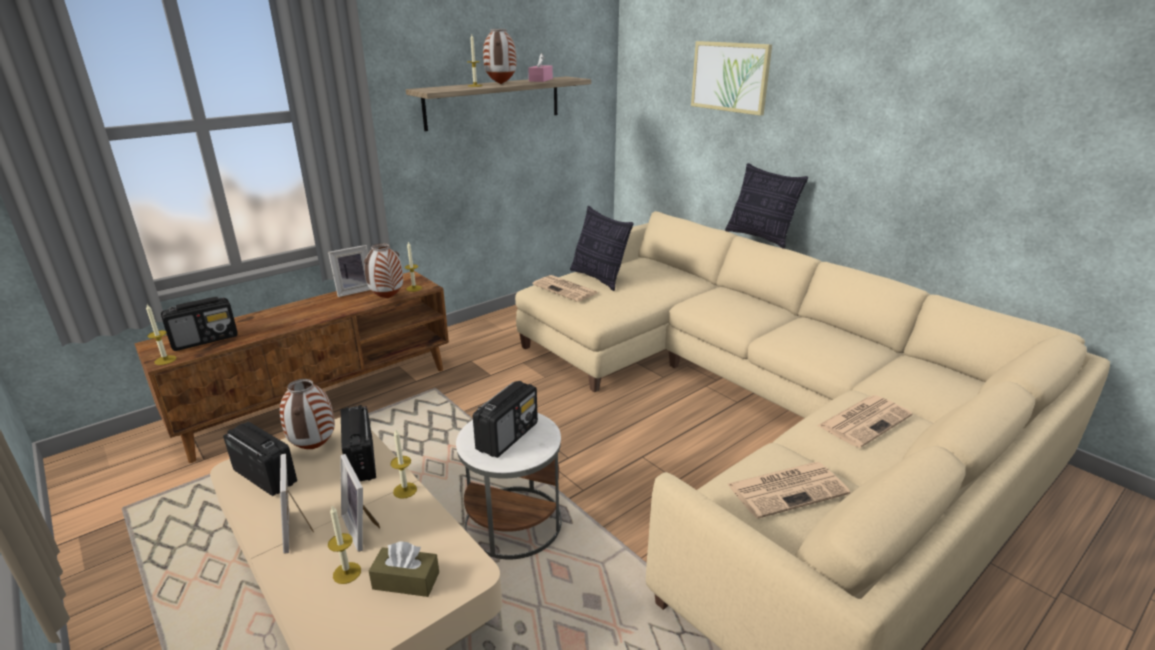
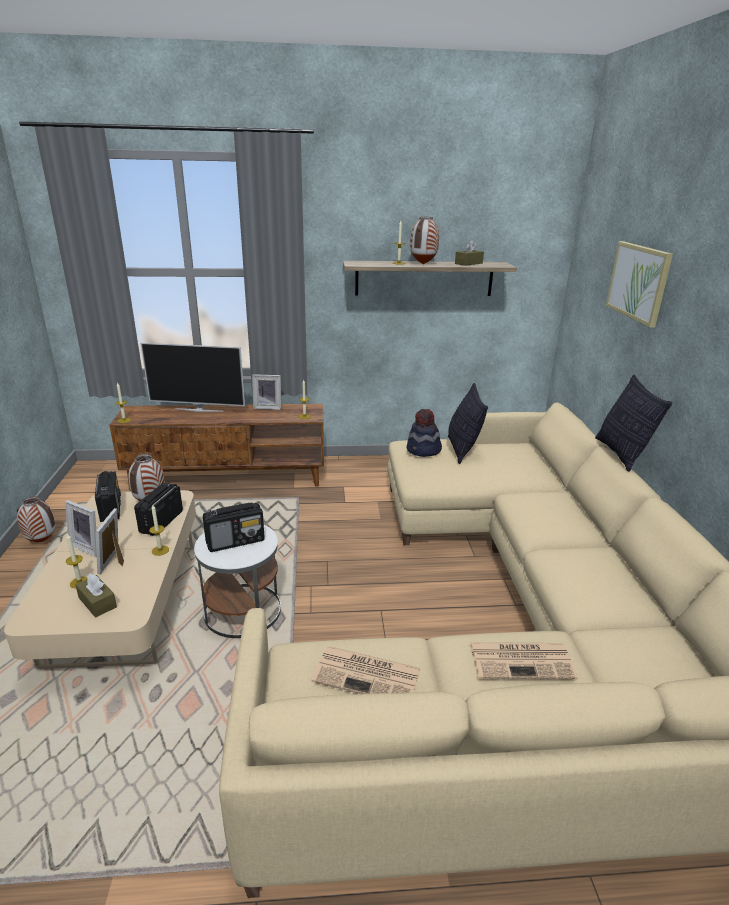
camera: 35 degrees right, 0 degrees up
(205, 340) = (155, 414): radio -> none
(264, 317) = (199, 409): none -> television
(298, 529) = (89, 546): picture frame -> picture frame turned 75 degrees counterclockwise
(387, 298) = (279, 418): vase -> vase (41, 541)
(540, 80) = (468, 263): pink tissue box -> brown tissue box
(566, 289) = (423, 450): newspaper -> hat

